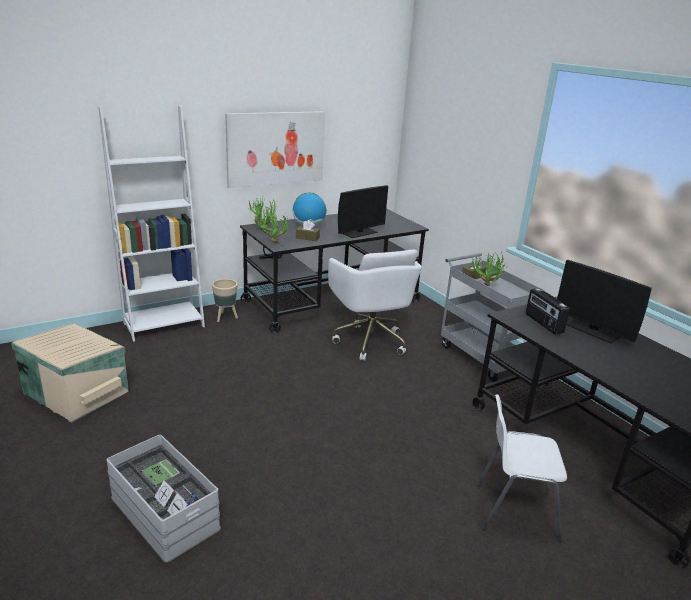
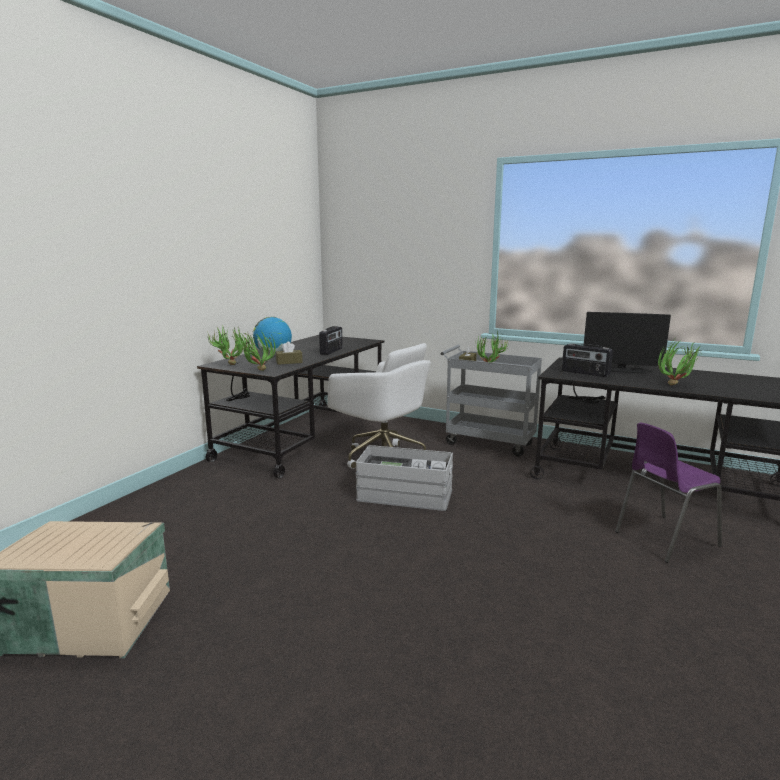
camera: 30 degrees left, 10 degrees down
(164, 324) = (133, 508): white bookcase -> none
(166, 512) = (385, 695): grey storage box -> grey storage box (405, 494)
(226, 317) = (206, 480): beige planter -> none
(276, 148) = (221, 272): picture -> none
(360, 233) = (332, 351): monitor -> radio
(513, 510) = (663, 539): white chair -> purple chair
(611, 369) = (678, 385): none -> potted plant

